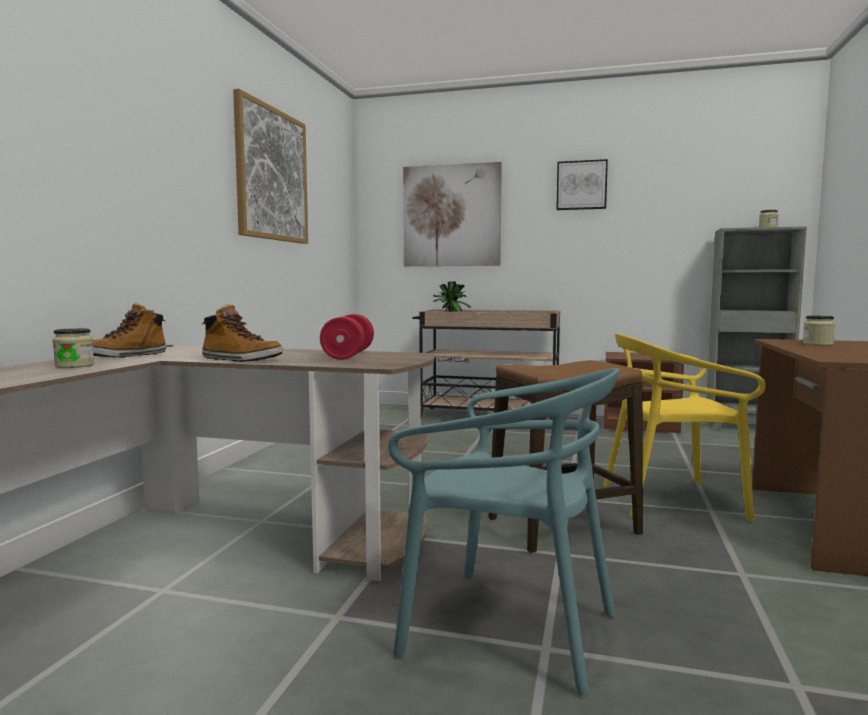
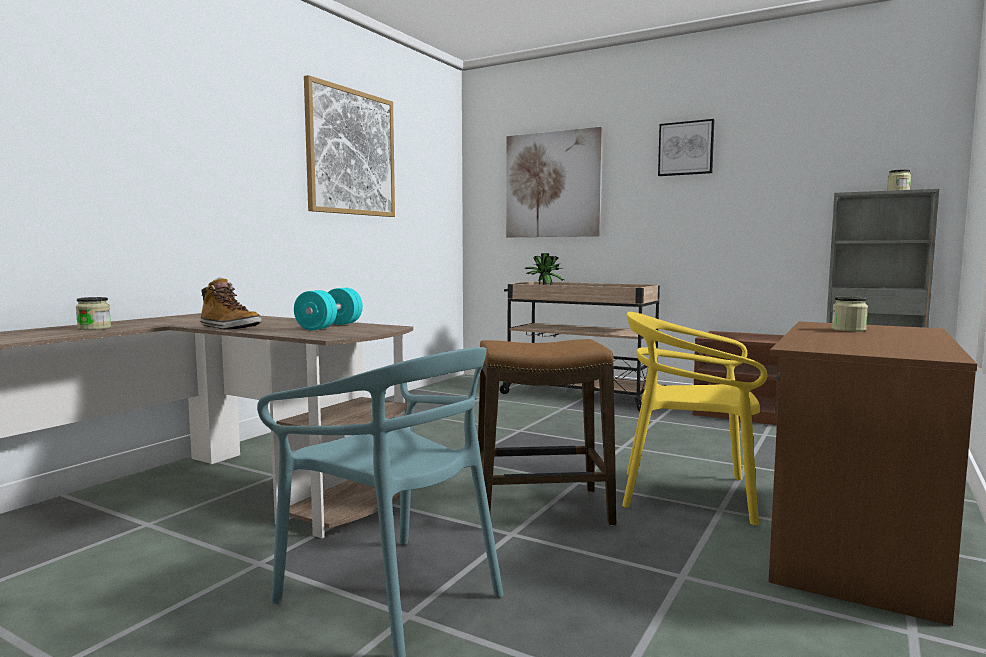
camera: 15 degrees right, 0 degrees up
(126, 356) = (154, 321): boot -> none
(348, 355) = (330, 326): red dumbbell -> turquoise dumbbell

